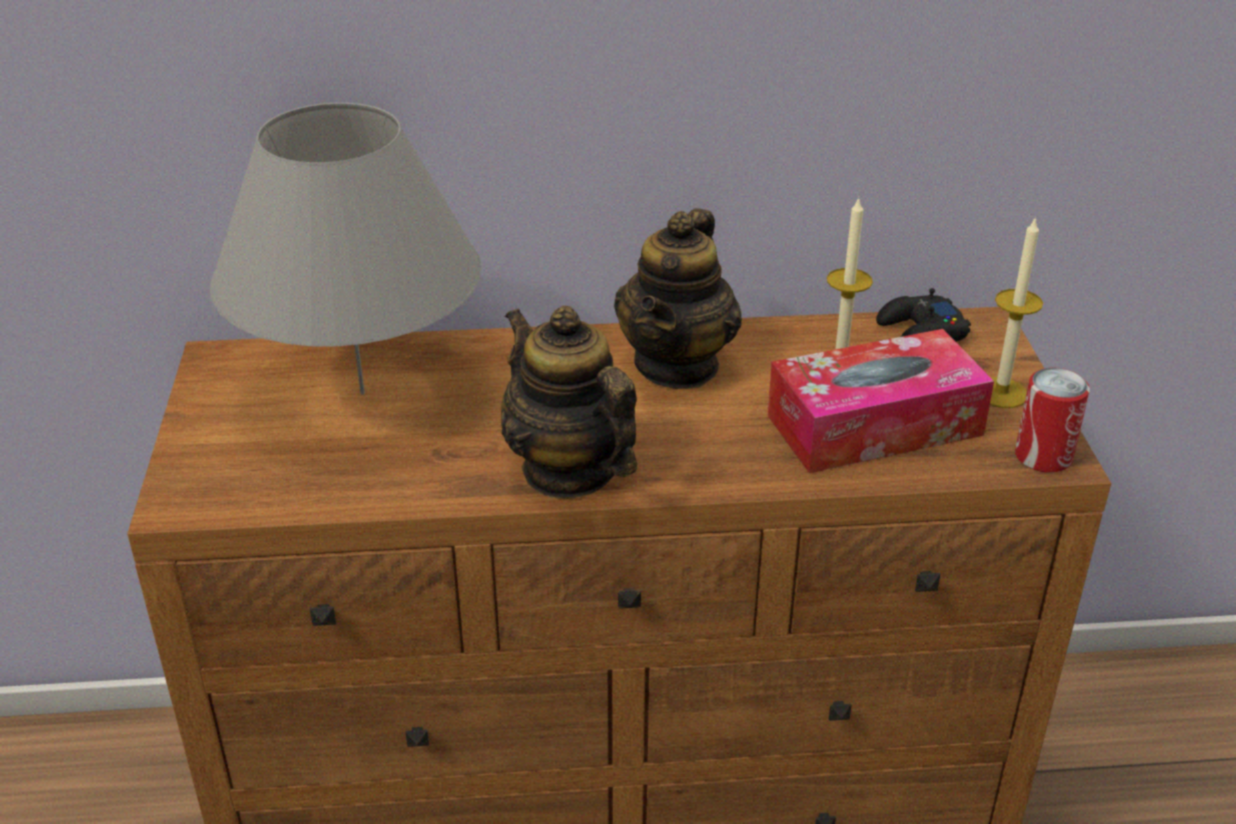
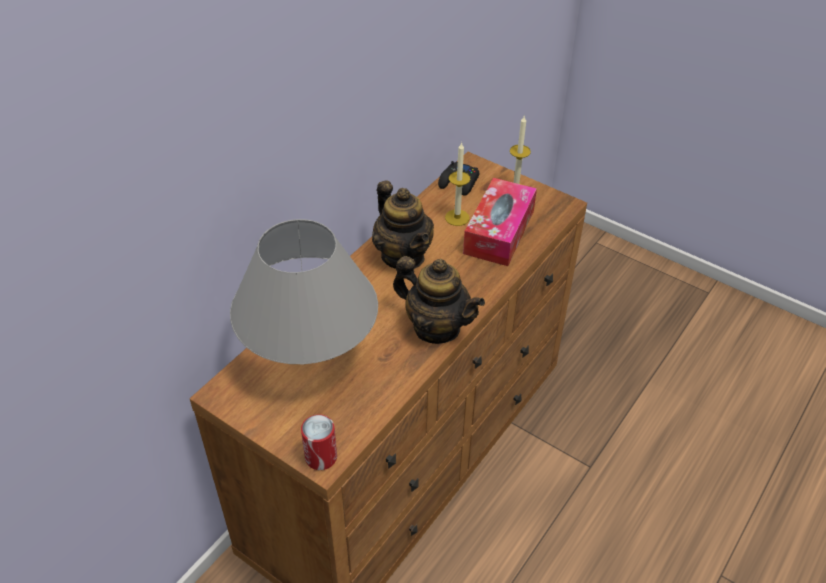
camera: 50 degrees left, 10 degrees up
(569, 470) = (436, 327): teapot -> teapot turned 150 degrees counterclockwise
(1043, 456) = (559, 206): can -> can (321, 457)

